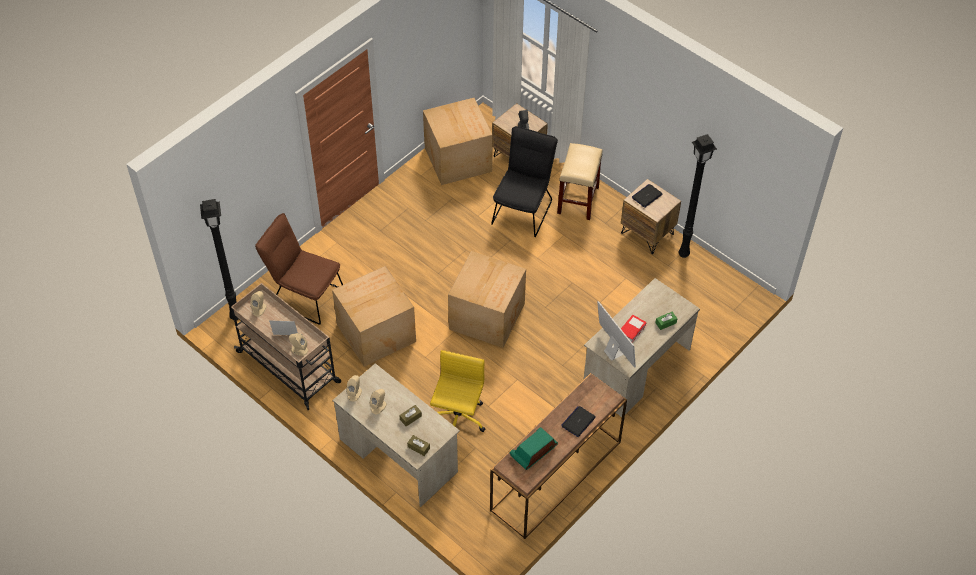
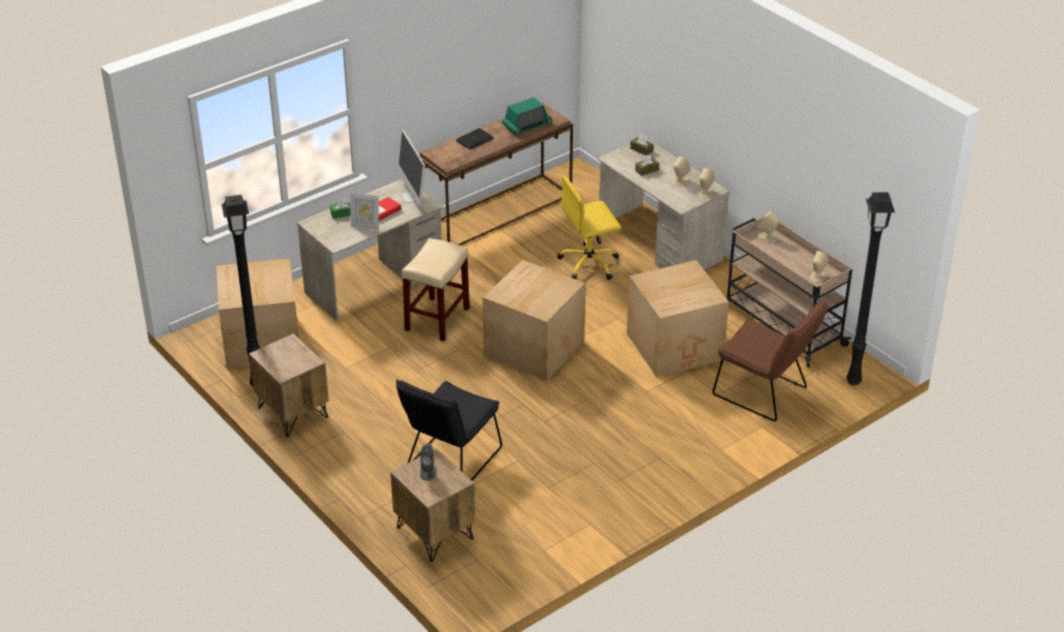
camera: 170 degrees left, 15 degrees down
(285, 337) = (784, 249): picture frame -> picture frame (365, 226)
(457, 418) = (590, 263): yellow office chair -> yellow office chair turned 45 degrees clockwise
(458, 158) = (527, 542): cardboard box -> cardboard box (261, 342)
(577, 200) = (369, 464): beige stool -> beige stool (437, 320)
(647, 196) = (291, 363): laptop -> none

